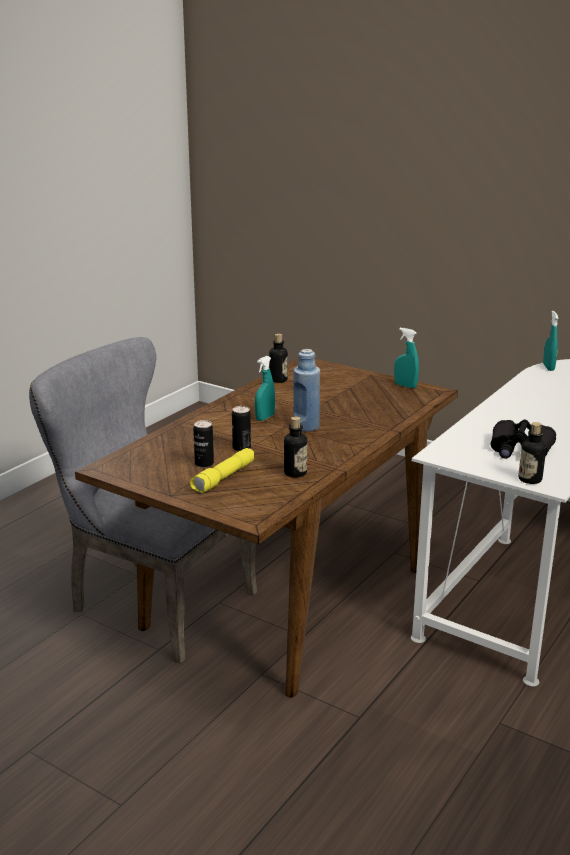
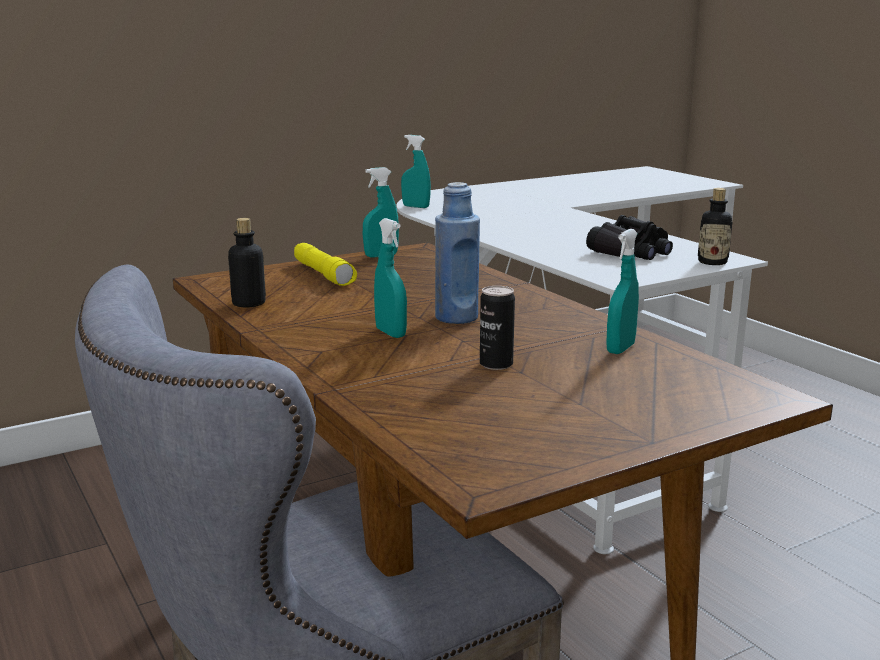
camera: 65 degrees left, 5 degrees down
(204, 464) = (537, 398): can -> none
(224, 478) = (608, 393): yellow flashlight -> yellow flashlight (324, 274)
(295, 473) = (620, 349): bottle -> turquoise spray bottle

